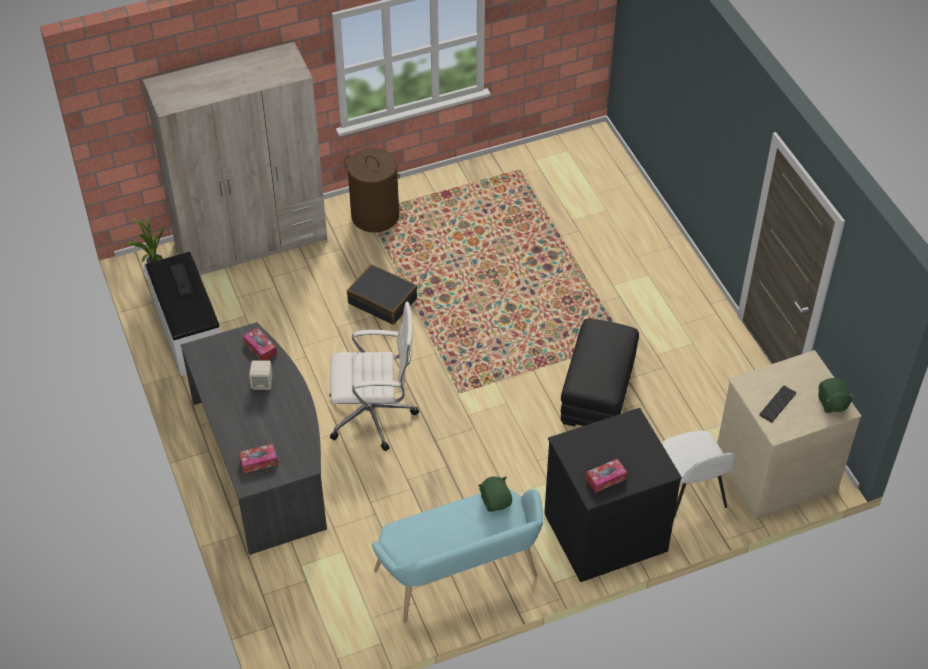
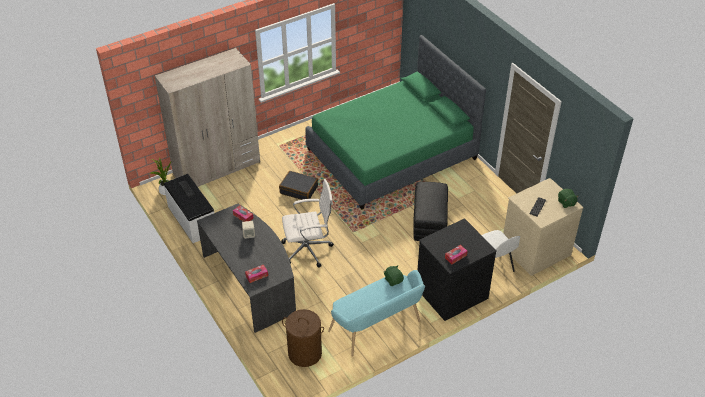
camera: 10 degrees left, 5 degrees down
(374, 216) = (284, 147): brown laundry basket -> brown laundry basket (304, 353)
(561, 254) = (391, 154): none -> green bed

